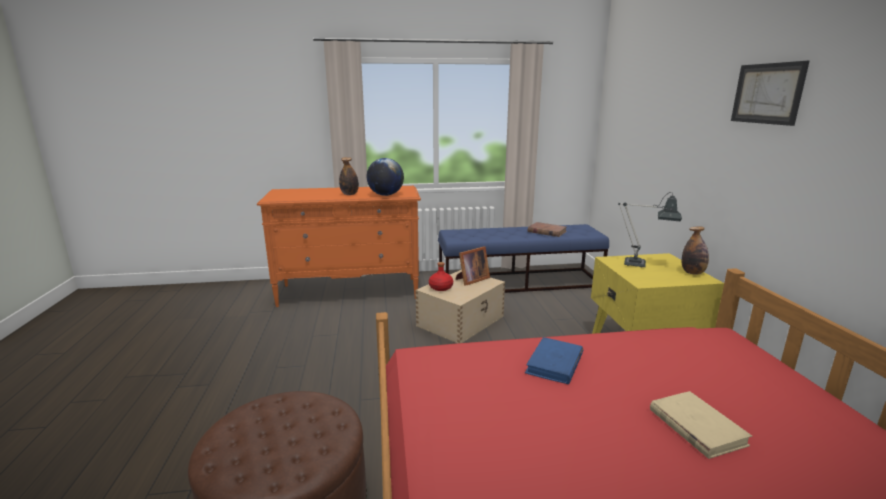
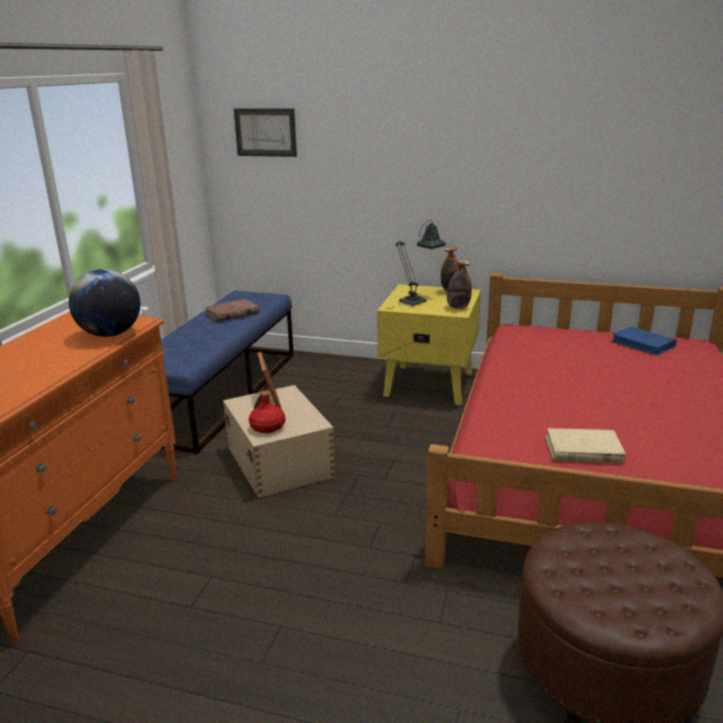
camera: 65 degrees left, 5 degrees up
(349, 194) = (53, 358): bottle -> bottle (458, 307)
(554, 363) = (534, 401): blue book -> blue book (643, 344)
(696, 427) = (639, 379): beige book -> beige book (583, 450)
(767, 93) = (485, 116): picture -> picture (265, 132)

